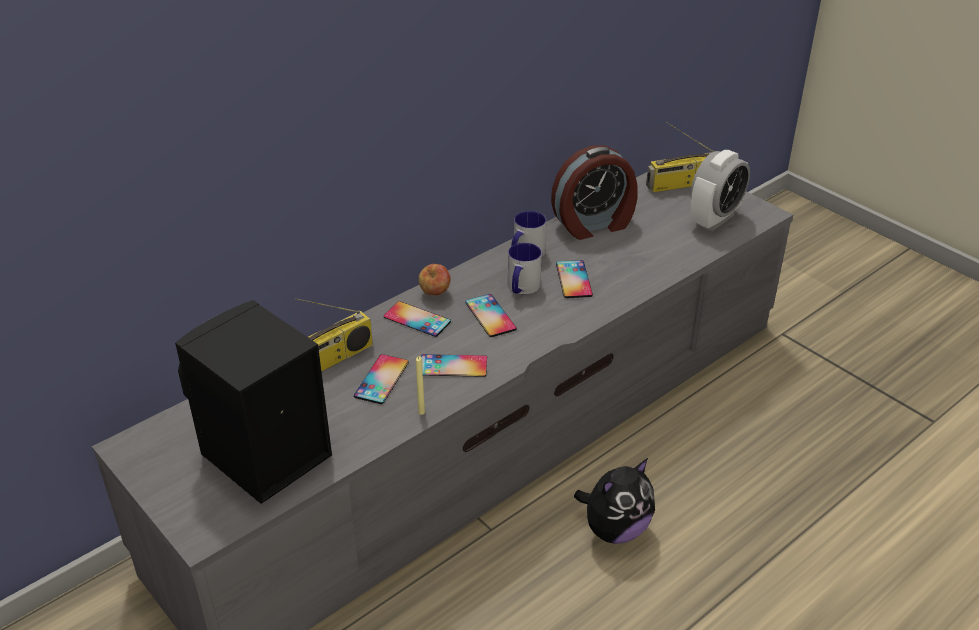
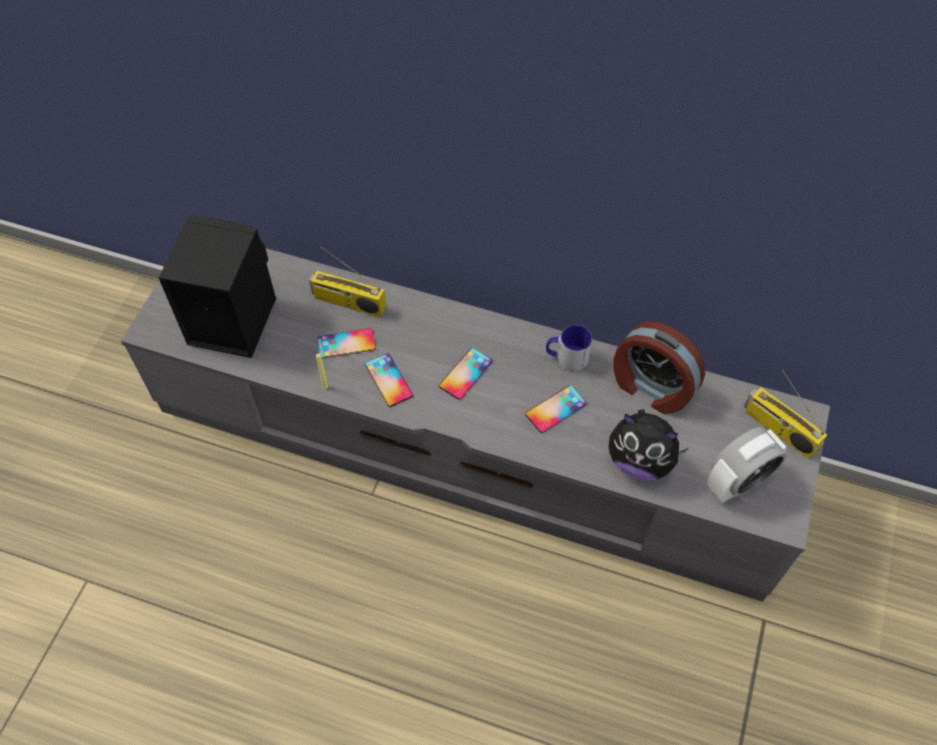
camera: 60 degrees right, 20 degrees up
(417, 319) = (429, 328): phone -> none
(435, 293) = (469, 322): apple -> none
(521, 288) = (516, 378): mug -> none
(615, 529) = (421, 579): plush toy -> plush toy (640, 461)
(714, 219) = (737, 482): alarm clock -> alarm clock turned 45 degrees counterclockwise

